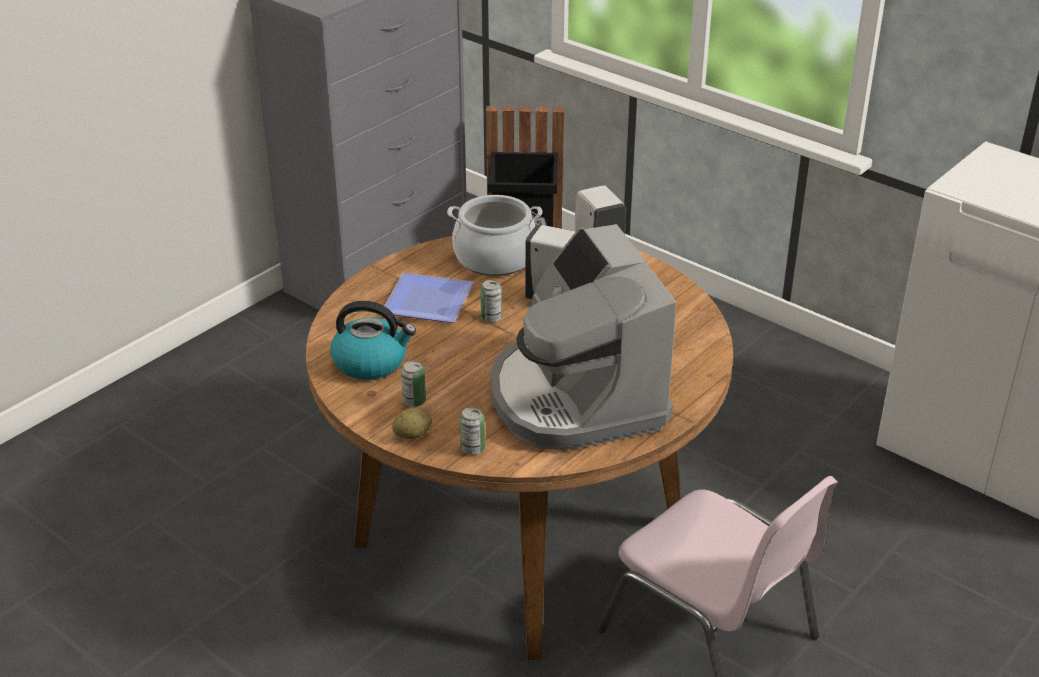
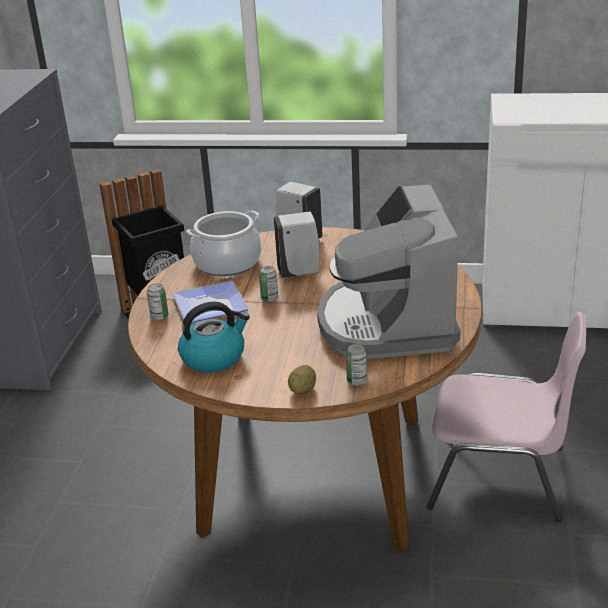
camera: 30 degrees left, 5 degrees down
(414, 401) = (277, 369): can -> can (159, 317)
(576, 397) = (387, 323): coffee machine -> coffee machine turned 45 degrees clockwise

